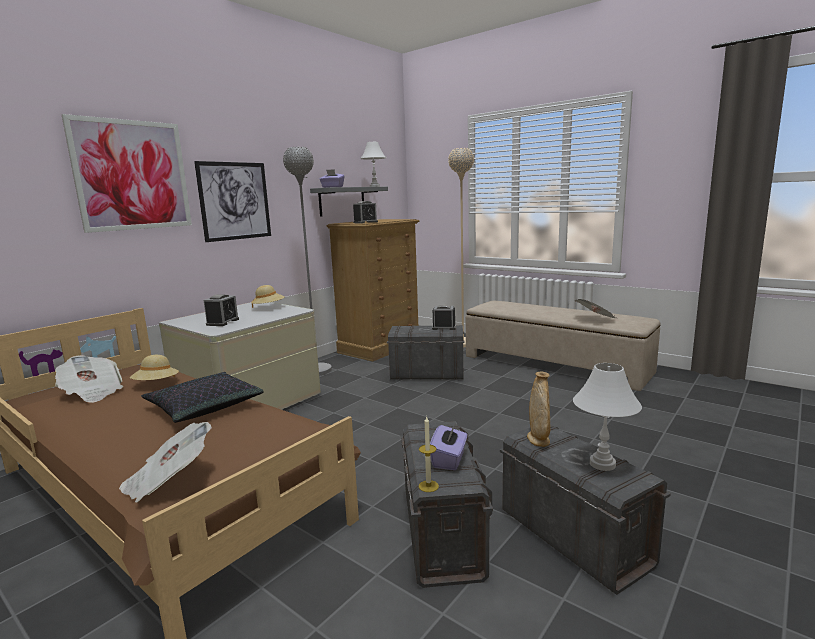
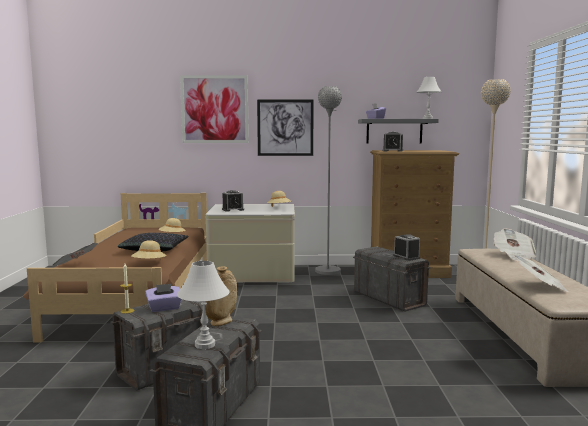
camera: 50 degrees right, 5 degrees down
(92, 393) = (147, 232): newspaper -> newspaper (513, 256)
(270, 424) = (149, 263): none -> beige hat

